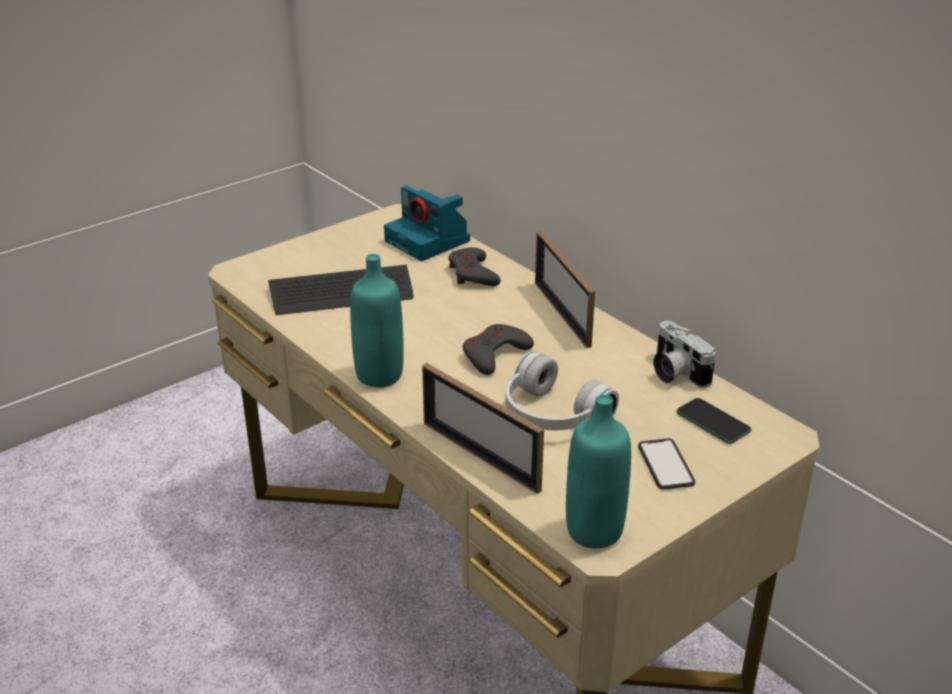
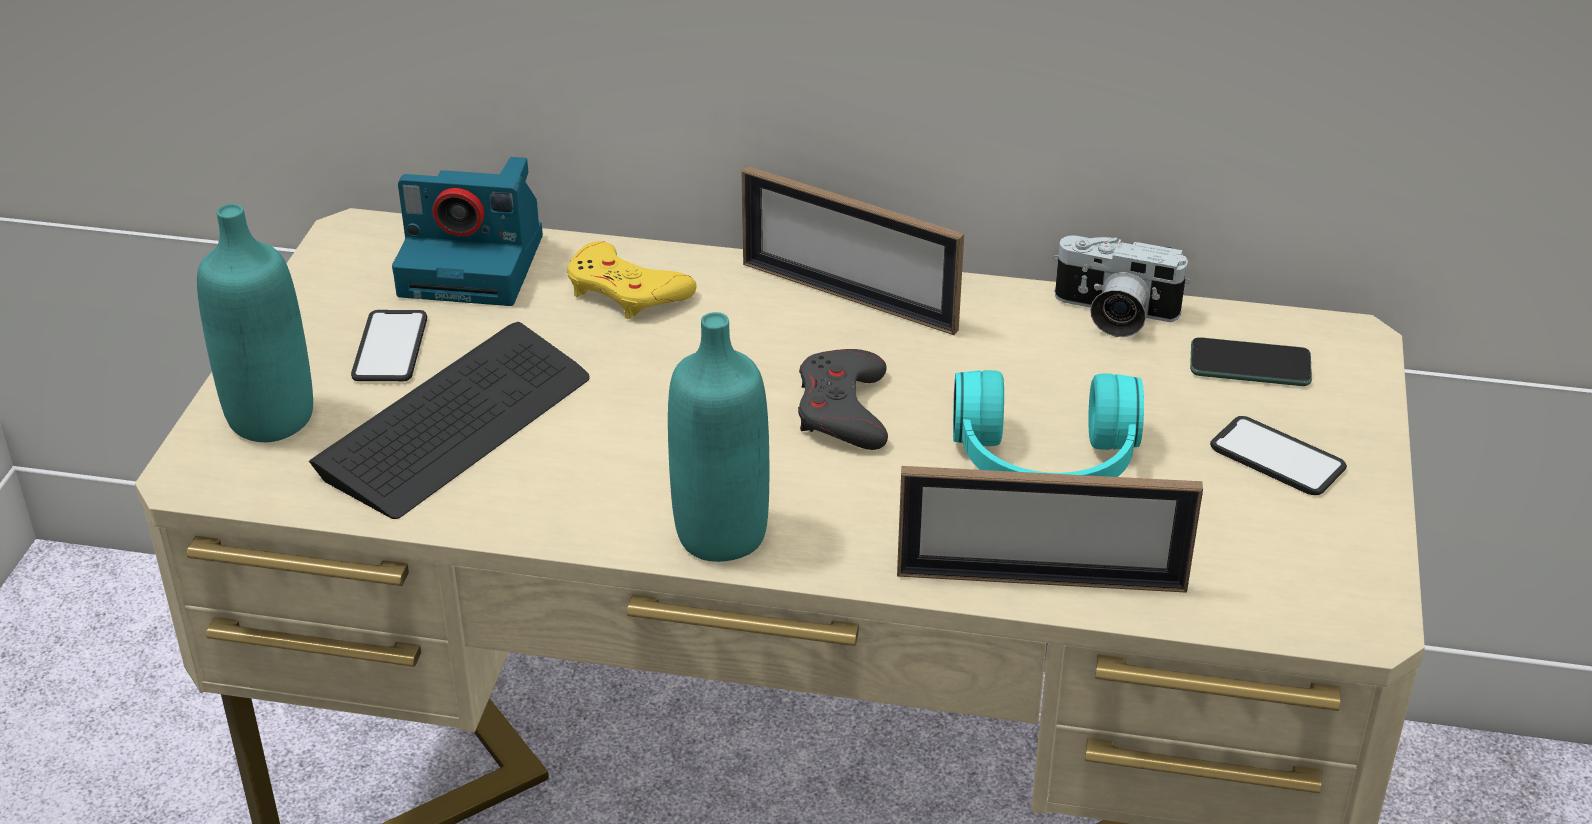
camera: 40 degrees left, 5 degrees up
(357, 257) = (390, 348): none -> phone
(473, 274) = (626, 291): grey game controller -> yellow game controller
(550, 415) = (1046, 465): white headphones -> turquoise headphones
(594, 531) = (1321, 602): turquoise bottle -> turquoise bottle (271, 418)

